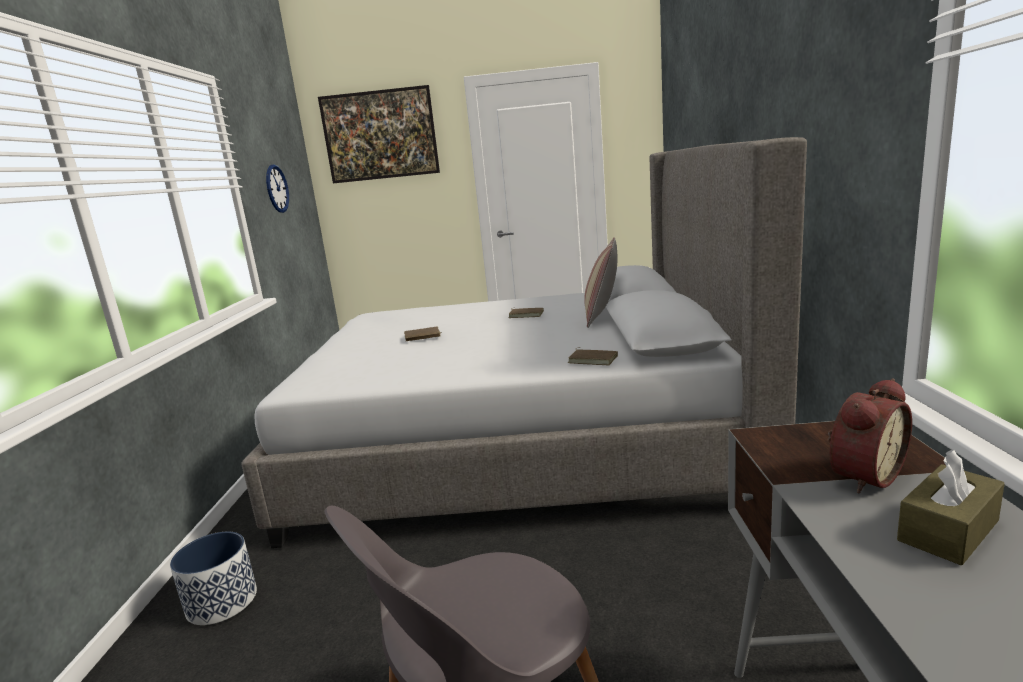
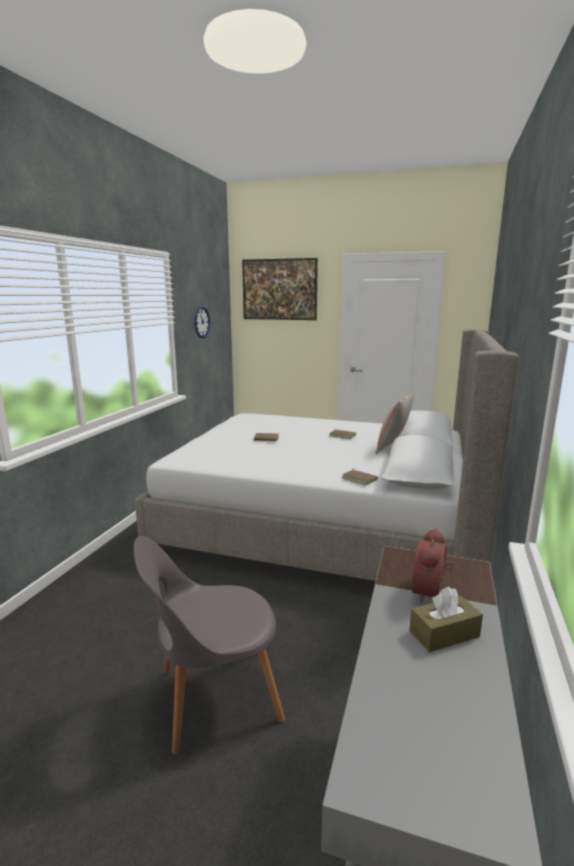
camera: 15 degrees right, 0 degrees up
(221, 602) = (108, 577): planter -> none
(861, 476) = (431, 592): alarm clock -> alarm clock turned 135 degrees clockwise

